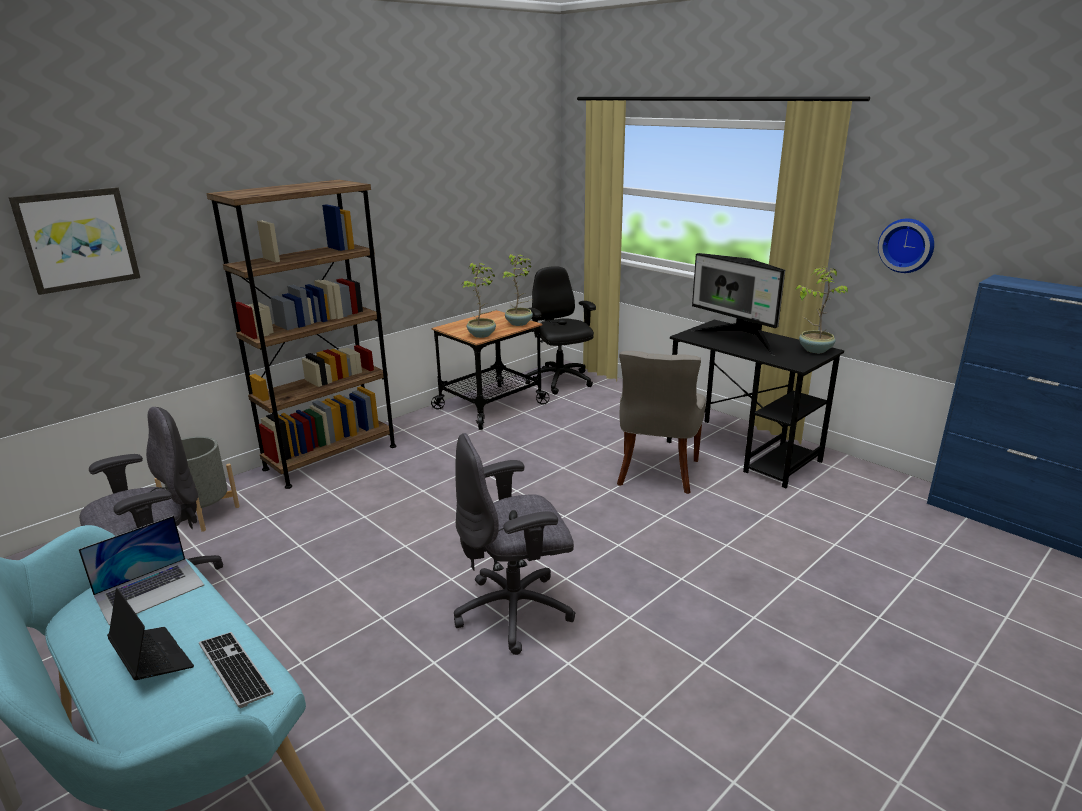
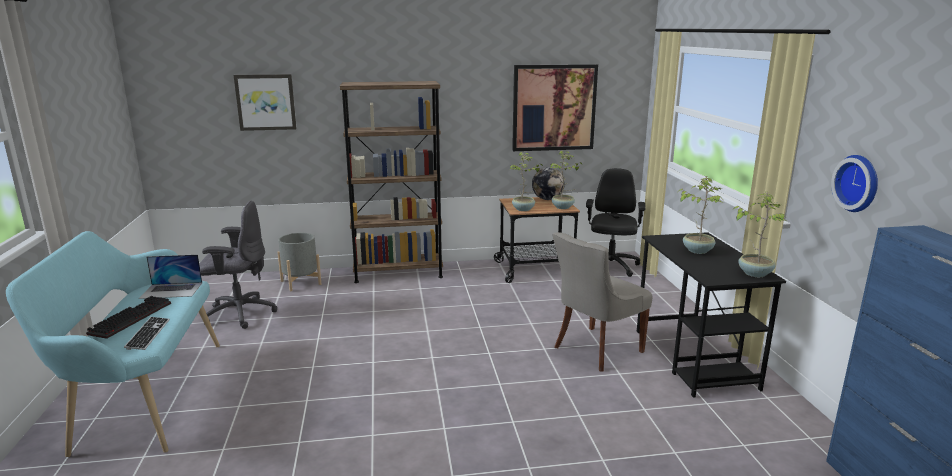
camera: 35 degrees right, 5 degrees down
(152, 659) = (131, 317): laptop -> keyboard
(473, 202) = (554, 108): none -> picture
(487, 317) = (547, 199): none -> globe
(516, 611) = (383, 394): grey office chair -> none
(739, 339) = (697, 250): monitor -> potted plant

